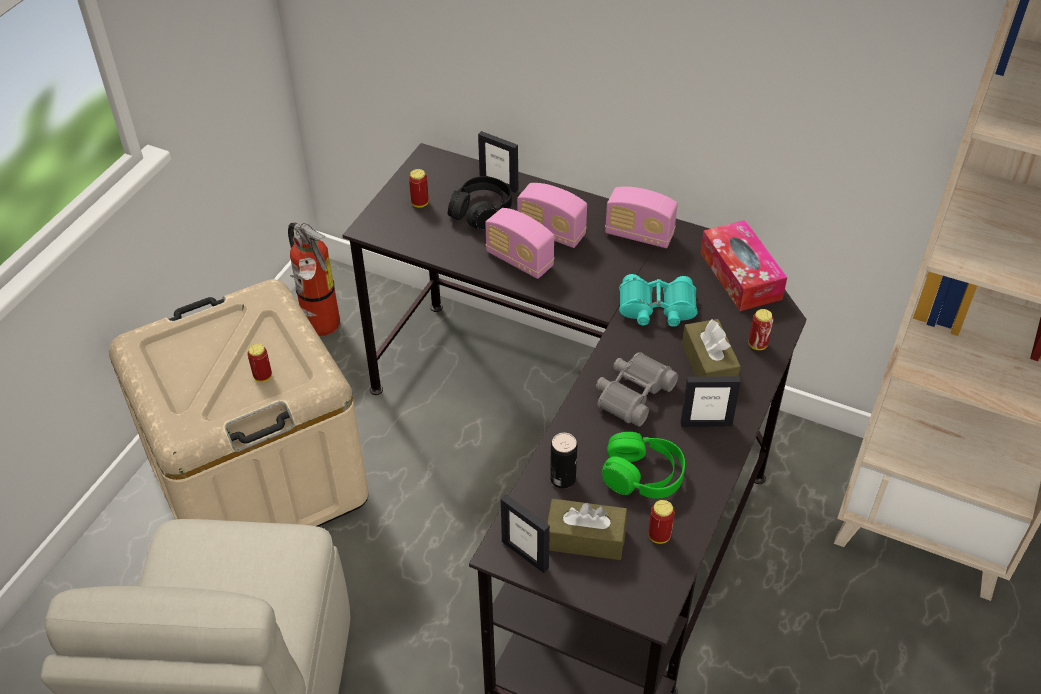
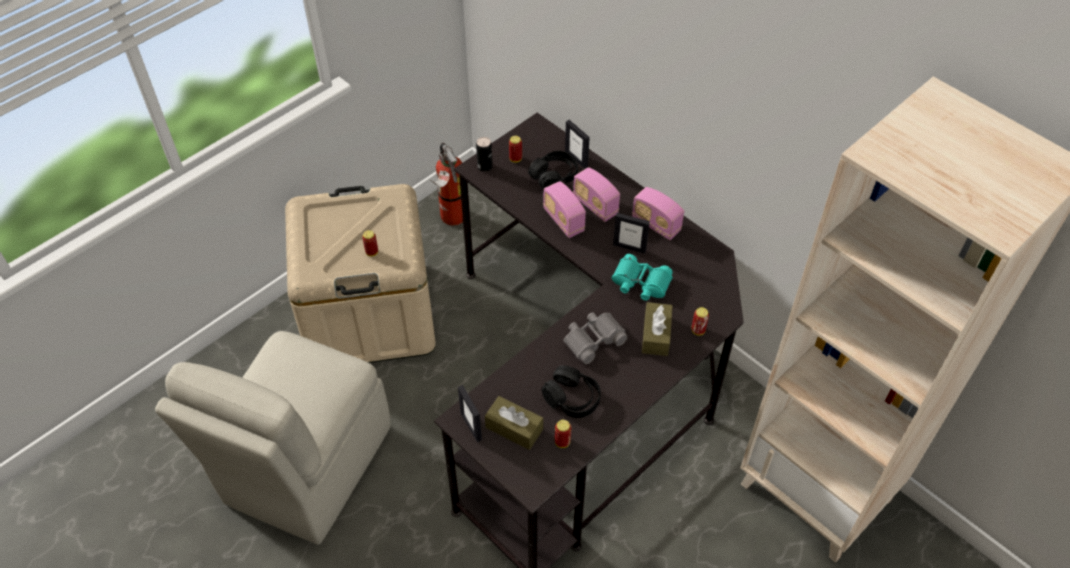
camera: 20 degrees right, 5 degrees up
(562, 479) = (518, 384): can -> can (485, 166)
(643, 475) = (572, 398): green headphones -> black headphones
(706, 423) = (632, 375): picture frame -> picture frame (629, 247)
(740, 275) = (712, 276): tissue box -> none

